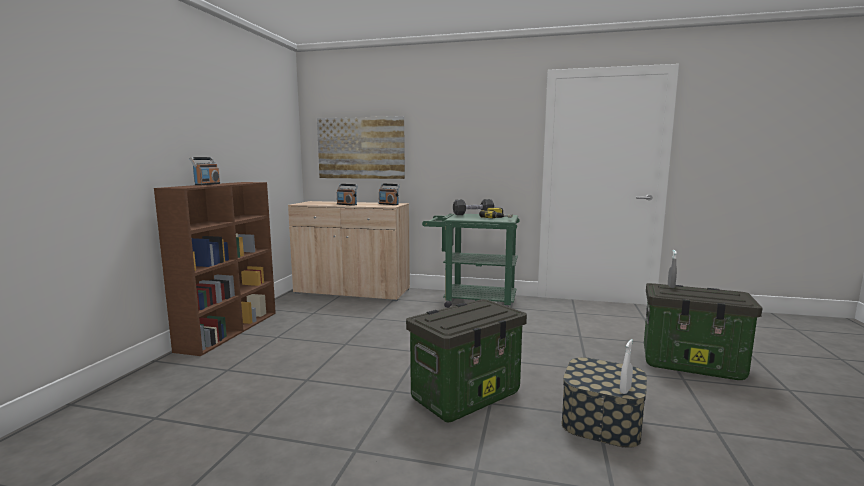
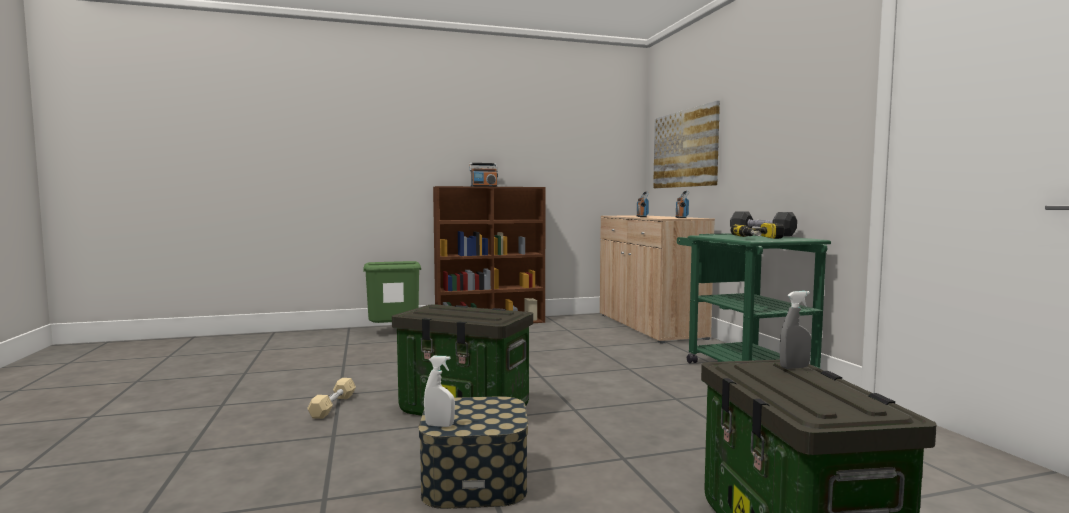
camera: 60 degrees right, 5 degrees down
(164, 380) = (394, 333): none -> green trash can
(390, 459) = (333, 406): none -> beige dumbbell

